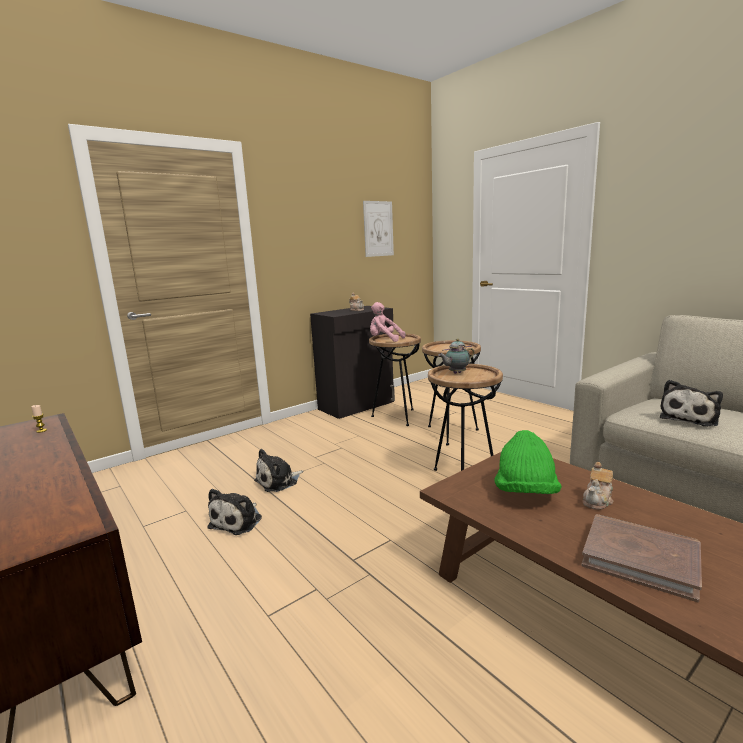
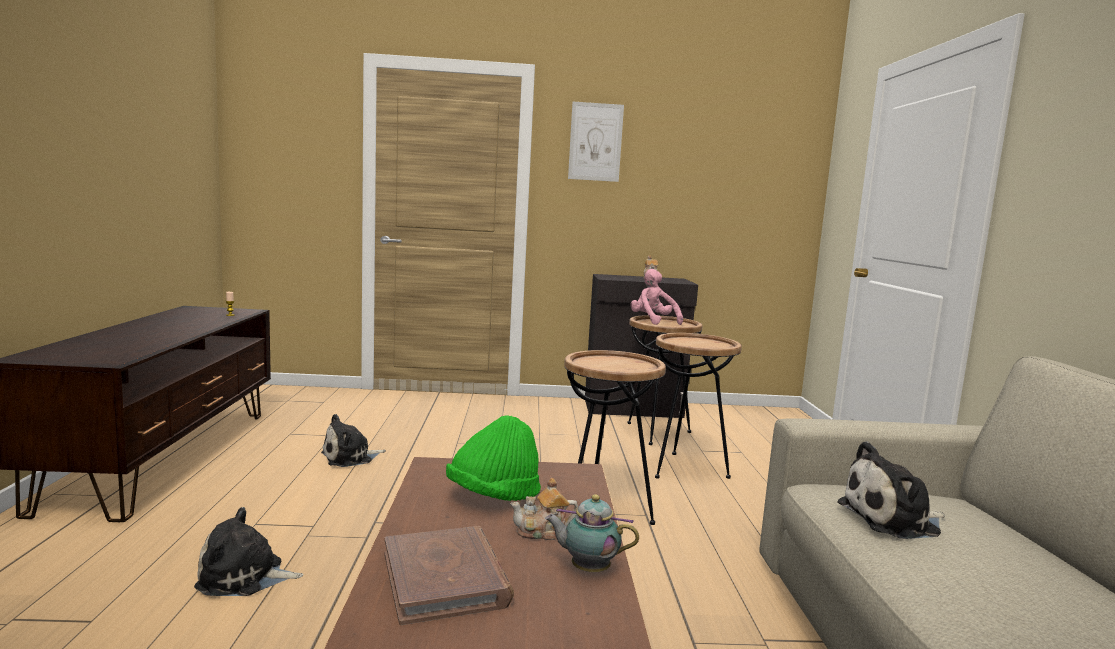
camera: 35 degrees right, 5 degrees down
(278, 481) = (432, 443): plush toy -> plush toy (245, 577)
(378, 229) = (721, 176): picture -> picture (595, 142)
(456, 373) = (611, 361): teapot -> teapot (587, 569)

